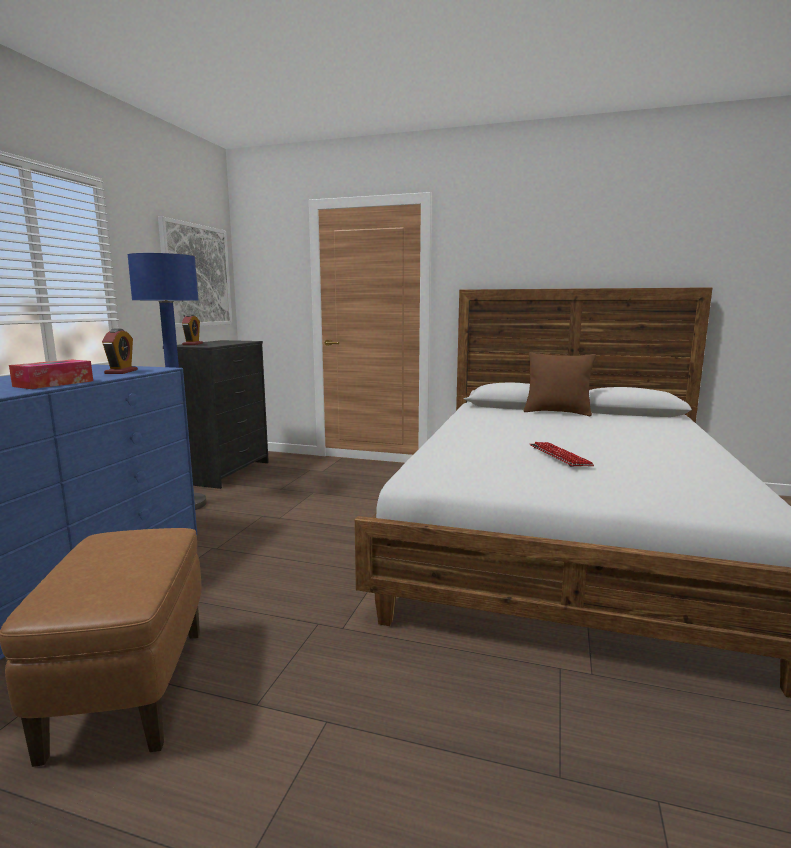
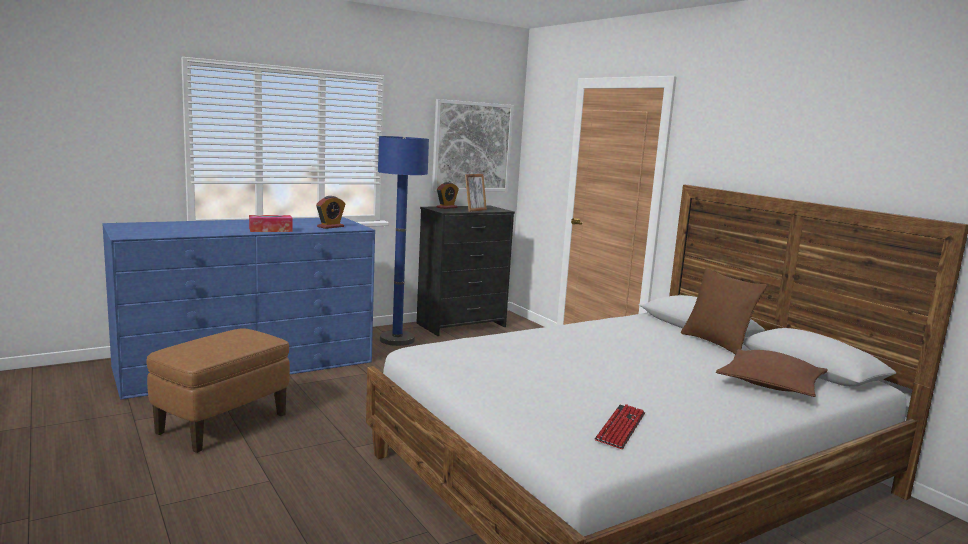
camera: 40 degrees right, 0 degrees up
(228, 343) = (475, 210): none -> picture frame
(559, 456) = (561, 372): keyboard -> keyboard (620, 427)
(651, 426) = (770, 384): none -> brown pillow

